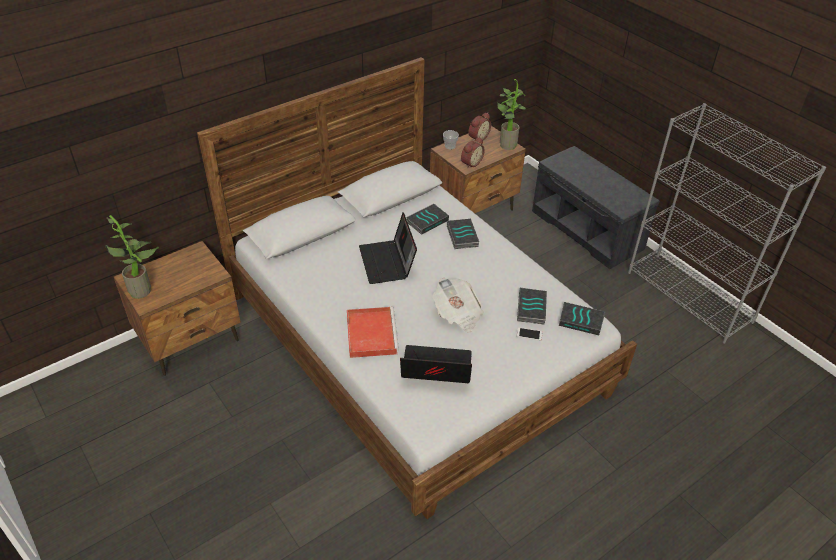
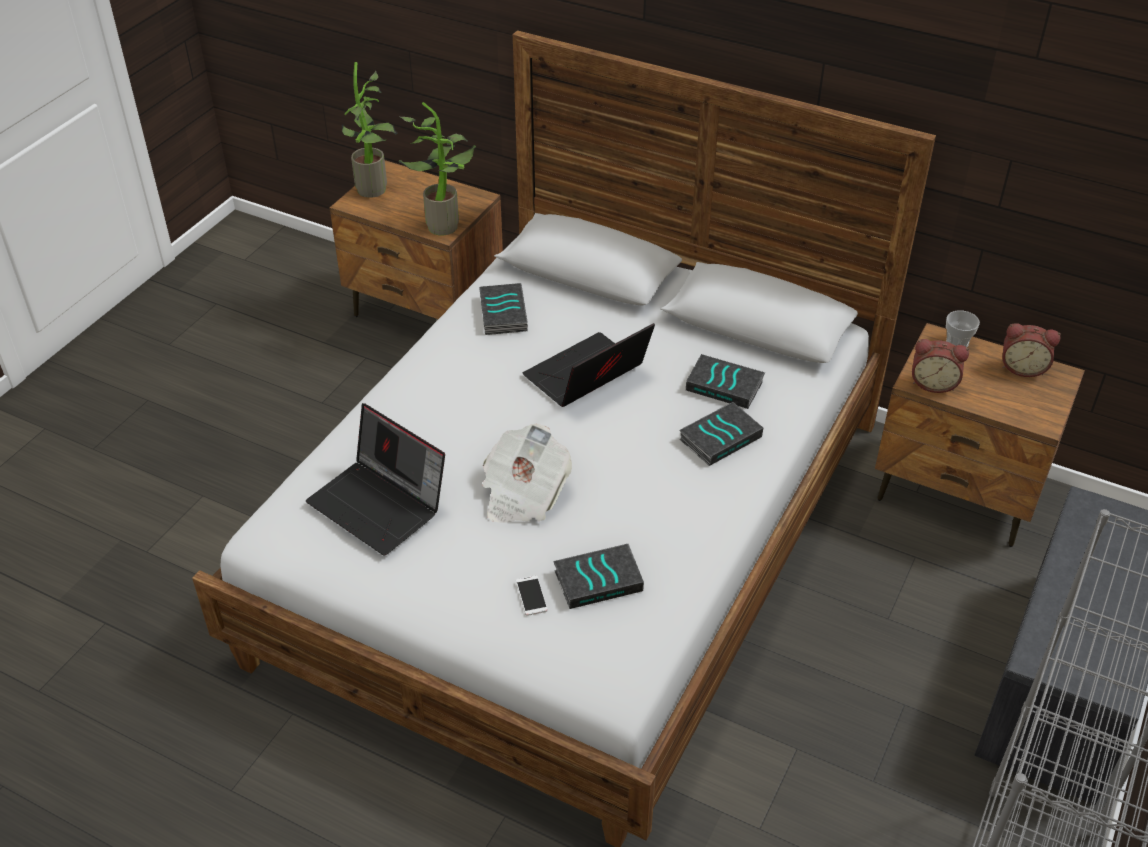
camera: 65 degrees right, 0 degrees up
(371, 333) = (420, 413): red tray -> none
(435, 370) = (380, 504): laptop -> laptop turned 150 degrees clockwise
(506, 144) = (1043, 410): potted plant -> potted plant (445, 224)
(581, 321) = (613, 660): book -> book (505, 314)

